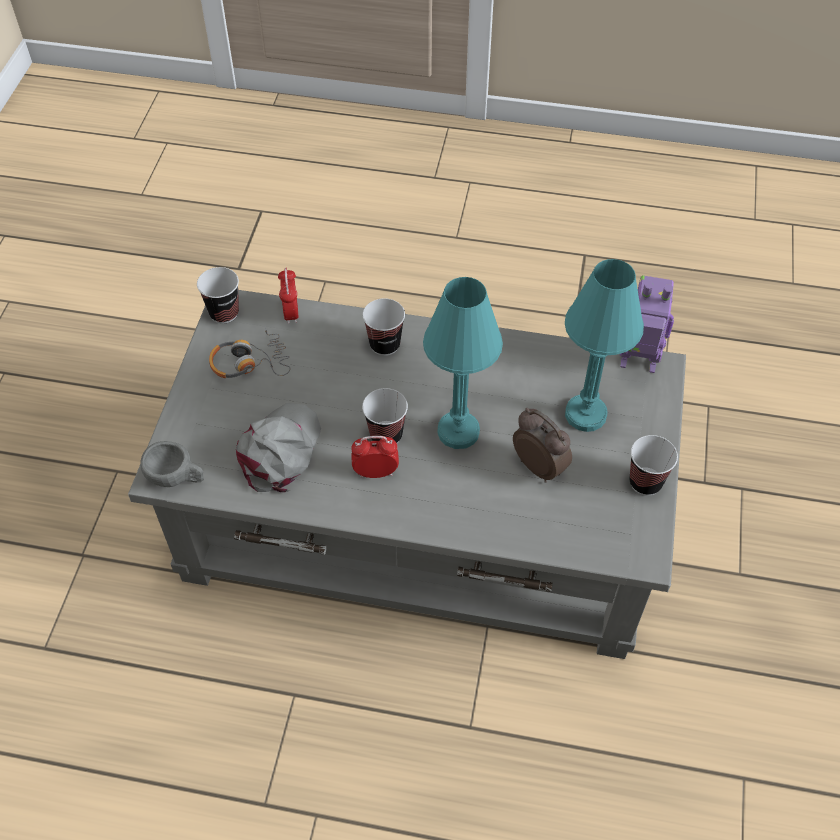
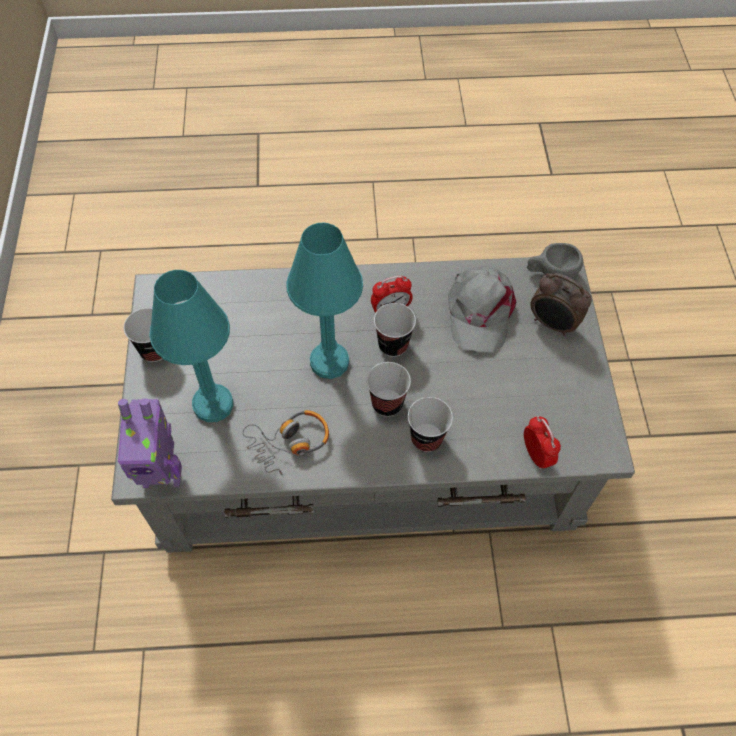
camera: 165 degrees right, 5 degrees up
(224, 313) = (603, 439): cup -> cup (387, 404)
(250, 363) = (547, 388): headphones -> headphones (290, 443)
(540, 466) = (250, 345): alarm clock -> alarm clock (552, 324)

